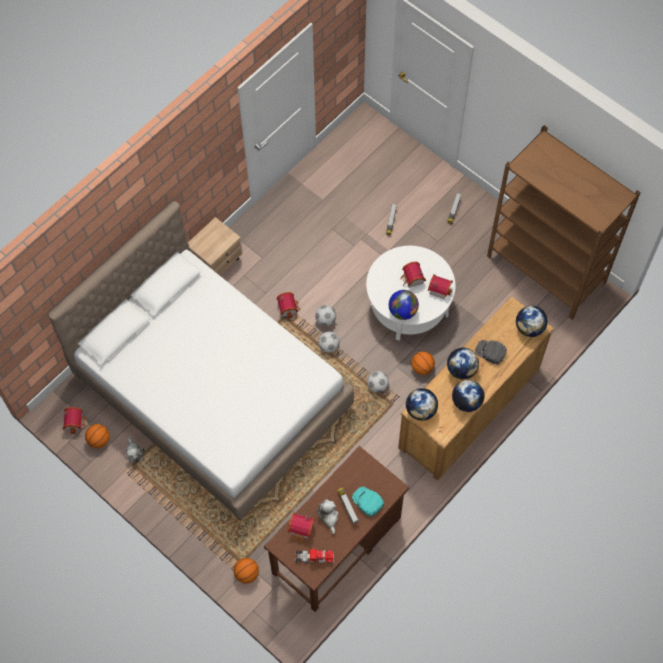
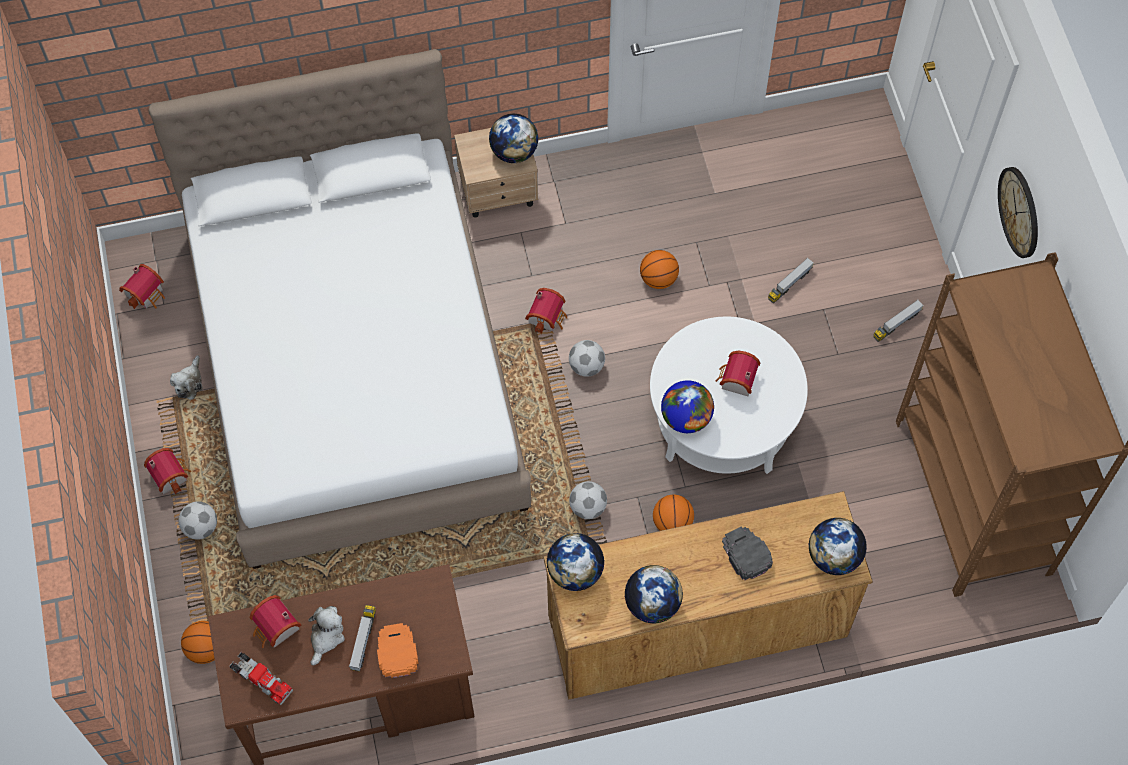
camera: 35 degrees right, 0 degrees up
(99, 440) = (157, 336): basketball -> basketball (658, 278)
(328, 346) = (562, 406): football -> football (201, 527)
(367, 501) = (396, 651): turquoise cap -> orange cap
(439, 288) = (766, 418): toy house -> toy house (170, 475)
(461, 370) = (682, 552): globe -> globe (514, 152)
(505, 117) = (1019, 212): none -> wall clock

